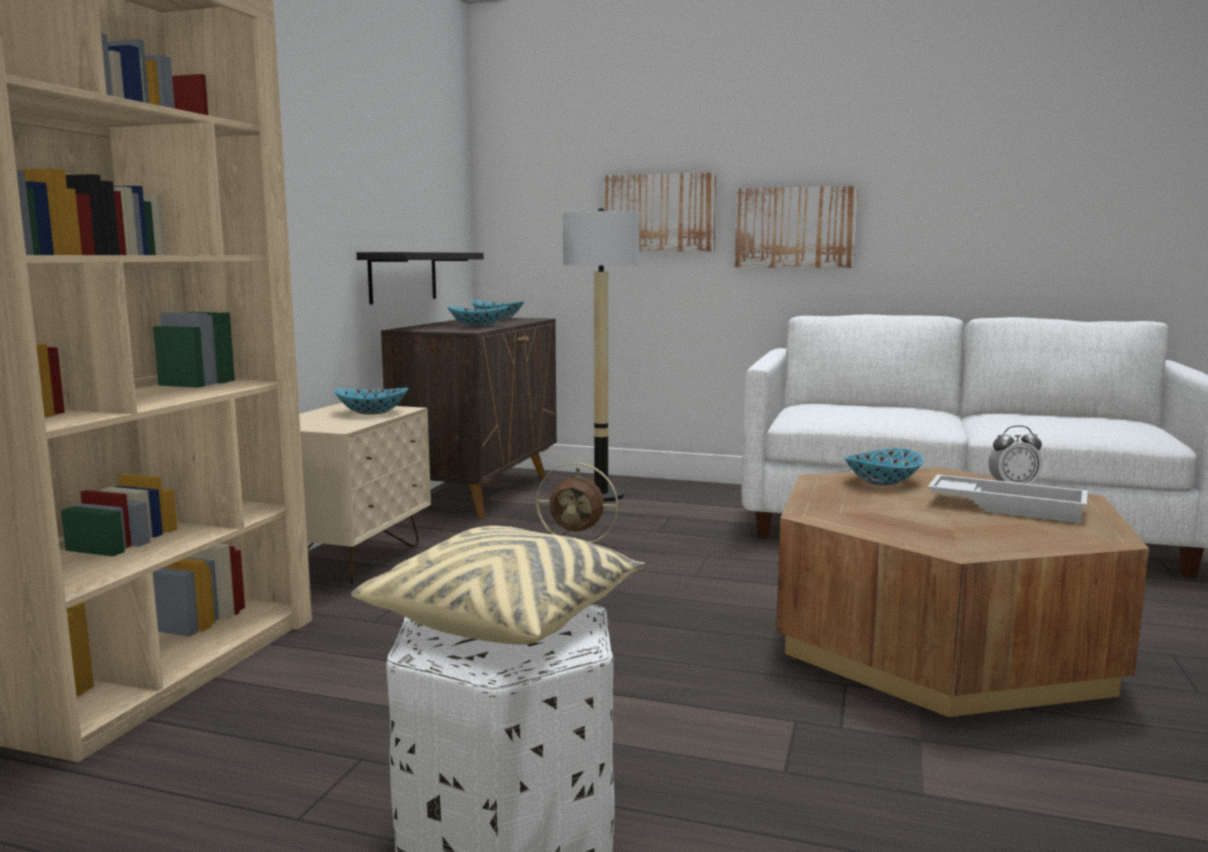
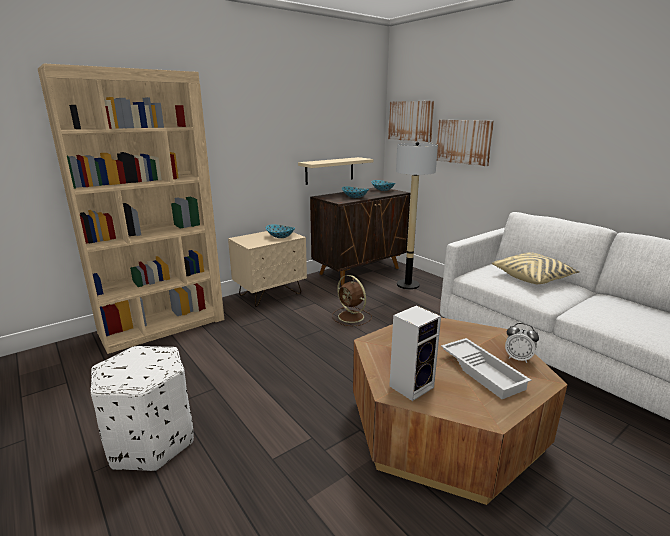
camera: 35 degrees right, 10 degrees up
(403, 276) = (329, 170): black shelf -> beige shelf
(506, 617) = (145, 361): beige pillow -> beige pillow (532, 277)
(795, 227) = (533, 156): picture -> picture (410, 121)
(883, 482) = (450, 331): bowl -> none
(967, 538) = (412, 385): none -> speaker

